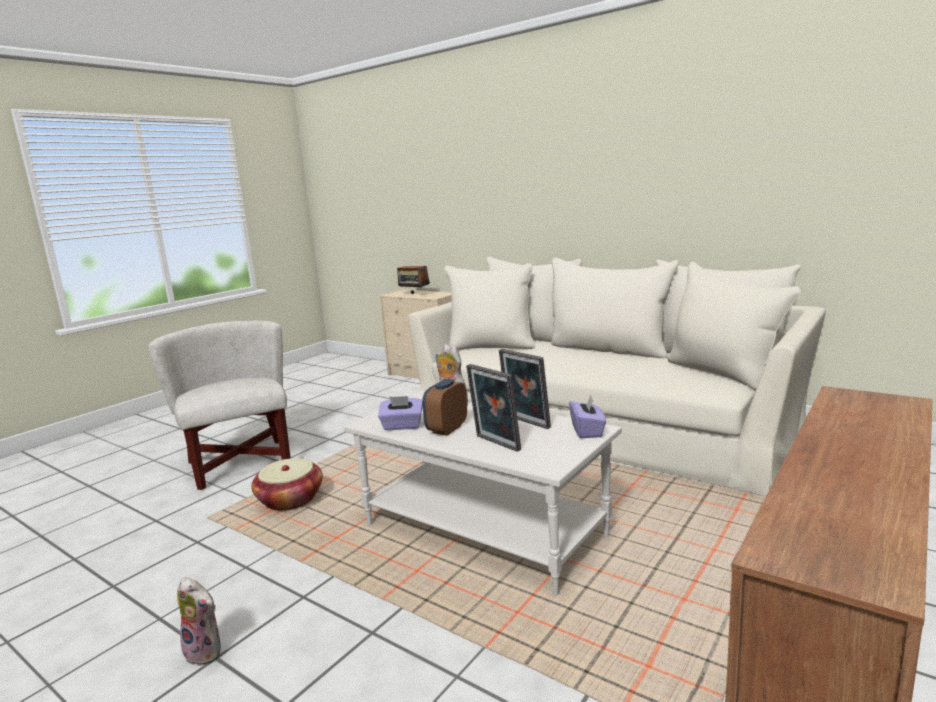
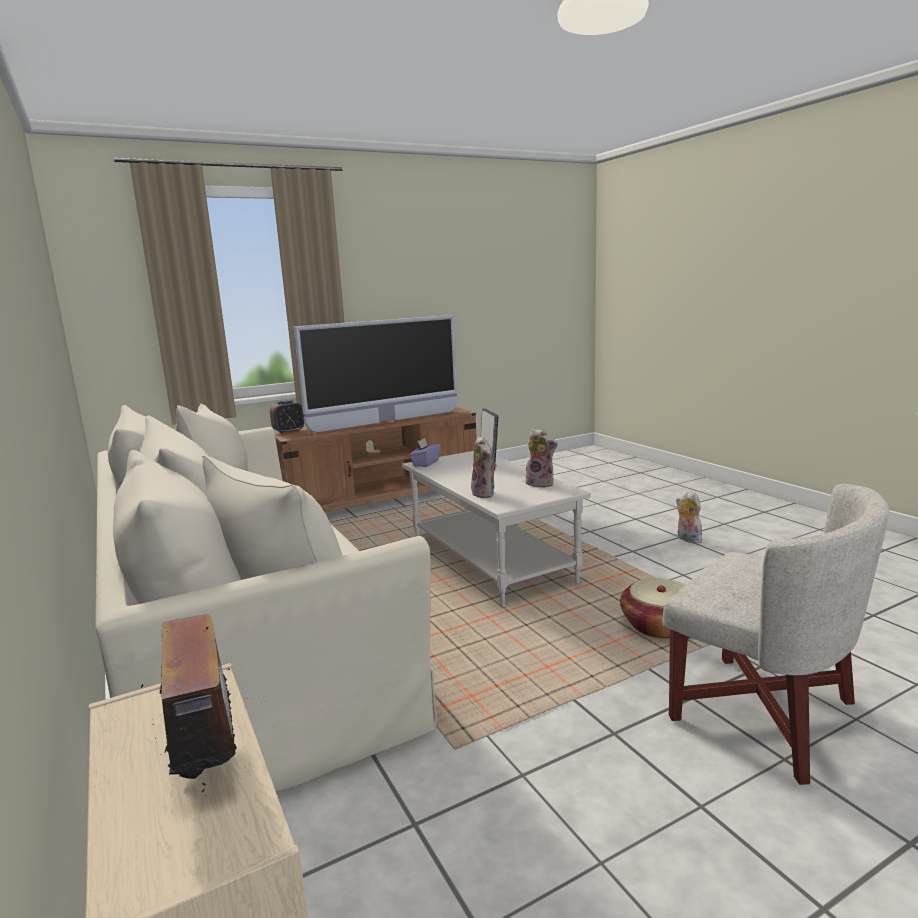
camera: 155 degrees left, 0 degrees up
(241, 464) = (763, 713): white armchair -> white armchair turned 45 degrees counterclockwise
(402, 426) = (541, 483): purple tissue box -> plush toy
(447, 429) = (510, 477): alarm clock -> alarm clock (289, 431)
(526, 423) = (452, 472): picture frame -> none
(828, 463) = (386, 421): none -> television

